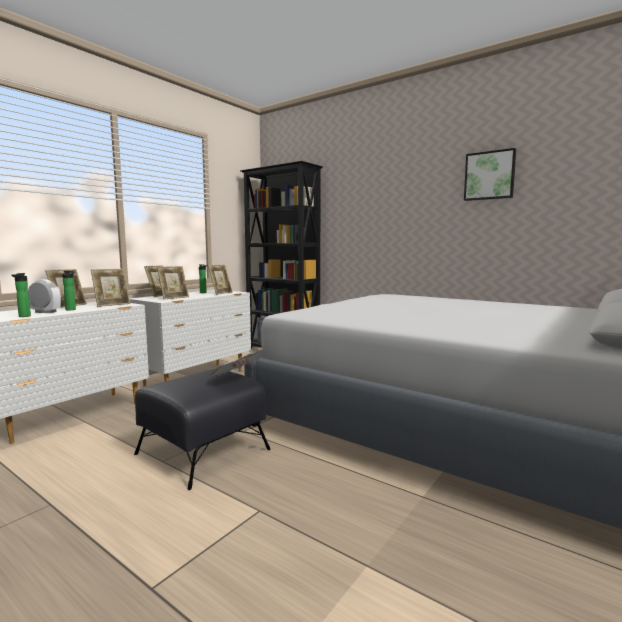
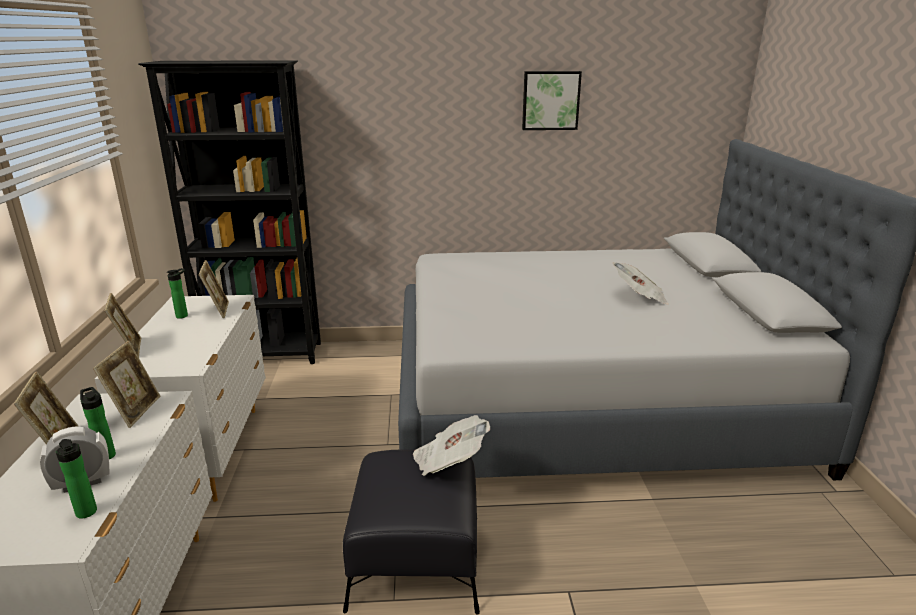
camera: 40 degrees left, 15 degrees up
(174, 298) = (180, 350): picture frame -> none
(500, 318) = (639, 297): none -> newspaper

